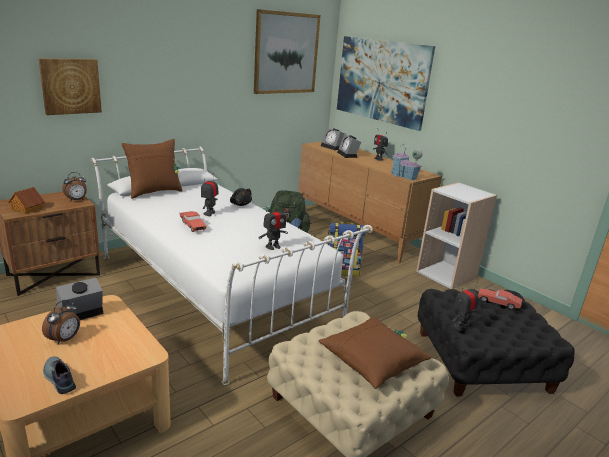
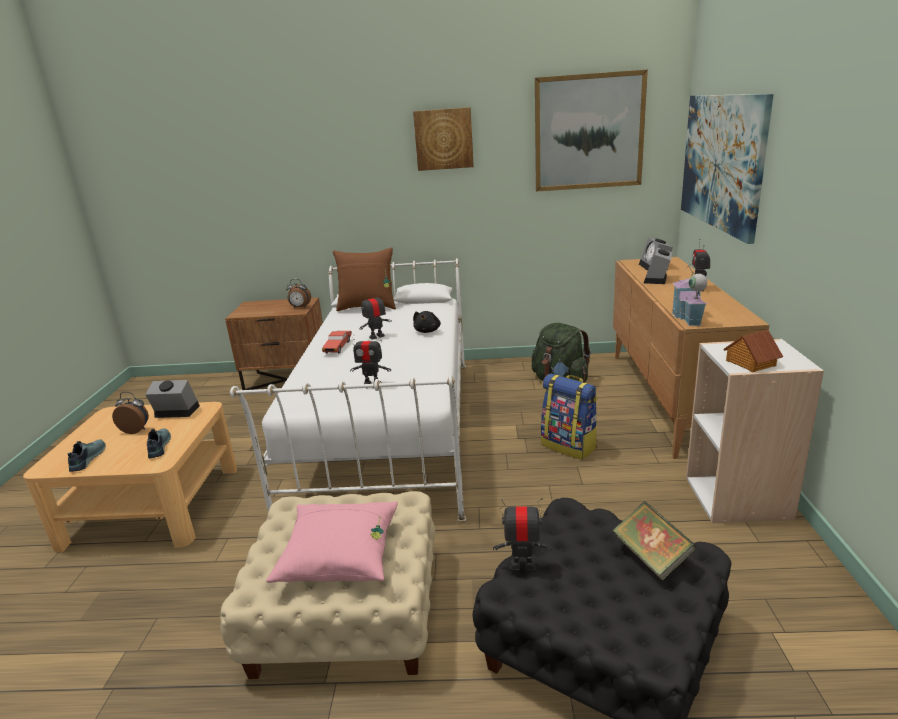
camera: 45 degrees right, 0 degrees up
(27, 209) = (253, 311): toy house -> toy house (750, 363)
(65, 339) = (136, 430): alarm clock -> alarm clock turned 150 degrees counterclockwise
(70, 86) = (307, 191): picture -> picture (444, 139)
(121, 344) = (158, 447): none -> shoe
(372, 362) = (339, 557): brown pillow -> pink pillow
(498, 303) = (651, 557): red toy car -> book

